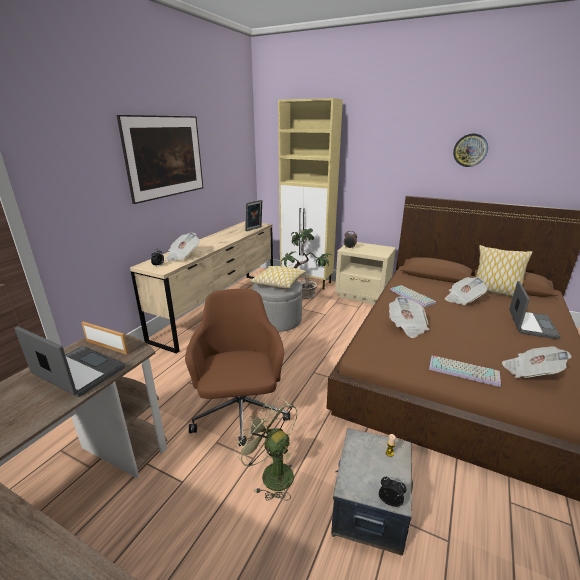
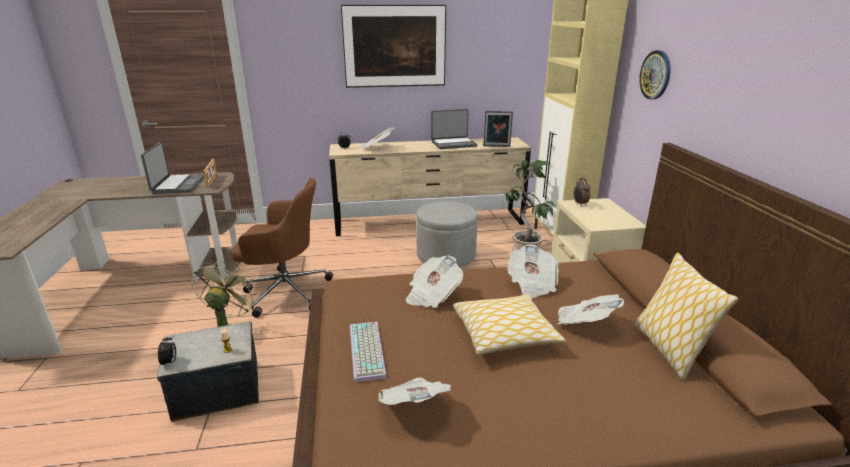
camera: 55 degrees right, 0 degrees up
(240, 413) = (285, 291): brown office chair -> brown office chair turned 45 degrees clockwise
(278, 283) = (450, 209): pillow -> pillow (504, 334)
(413, 296) = (531, 284): keyboard -> newspaper
(470, 150) = (767, 73): wall clock -> wall clock (655, 75)
(531, 324) = (583, 398): laptop -> laptop (453, 144)

